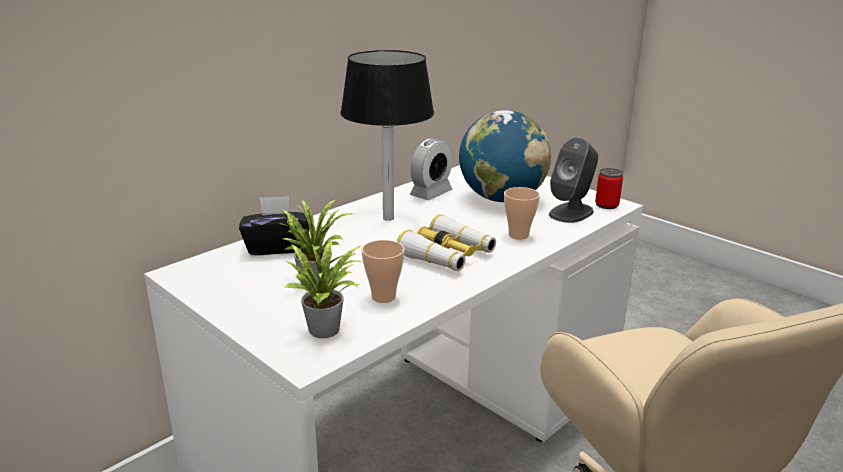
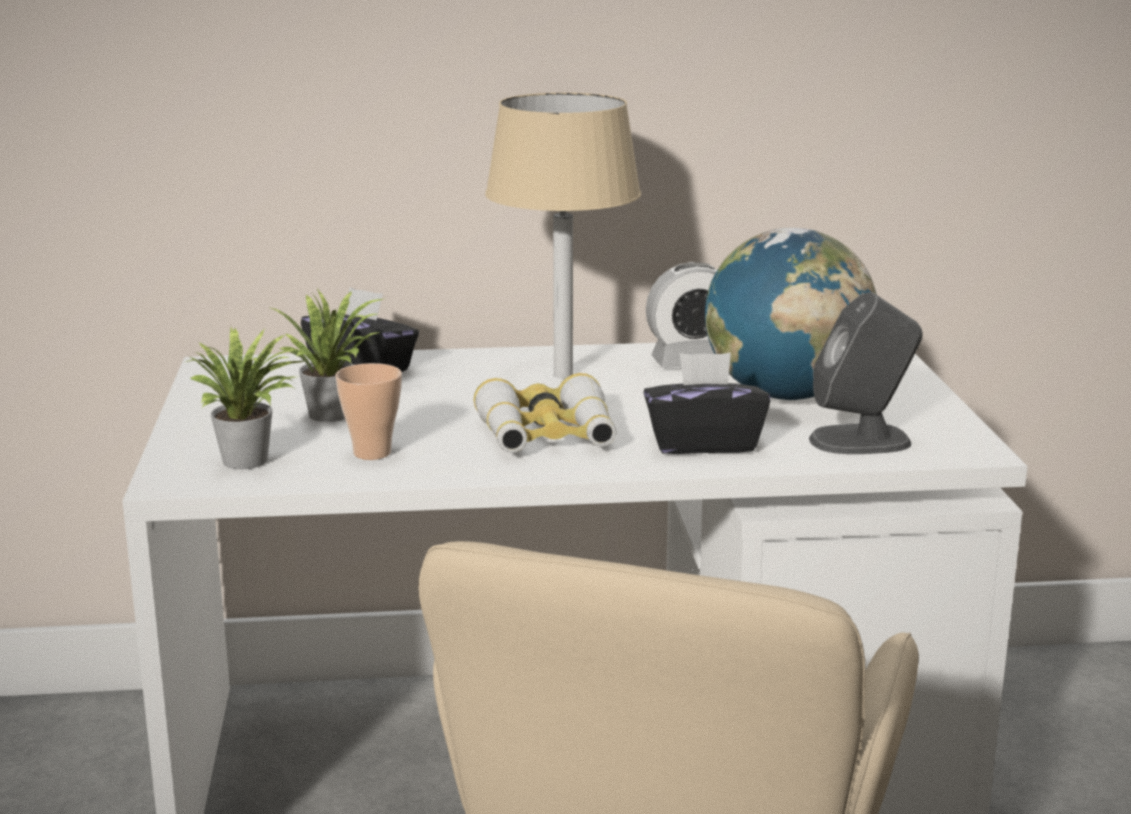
camera: 40 degrees right, 5 degrees down
(388, 218) = (563, 375): black table lamp -> beige table lamp
(518, 235) = (703, 443): cup -> black tissue box
(606, 205) = (953, 447): can -> none

